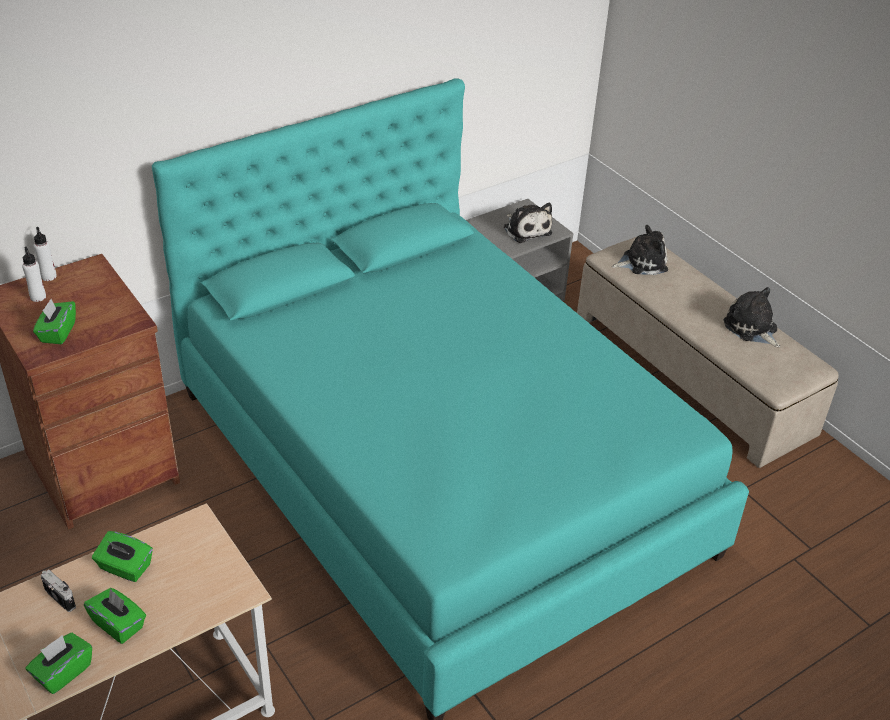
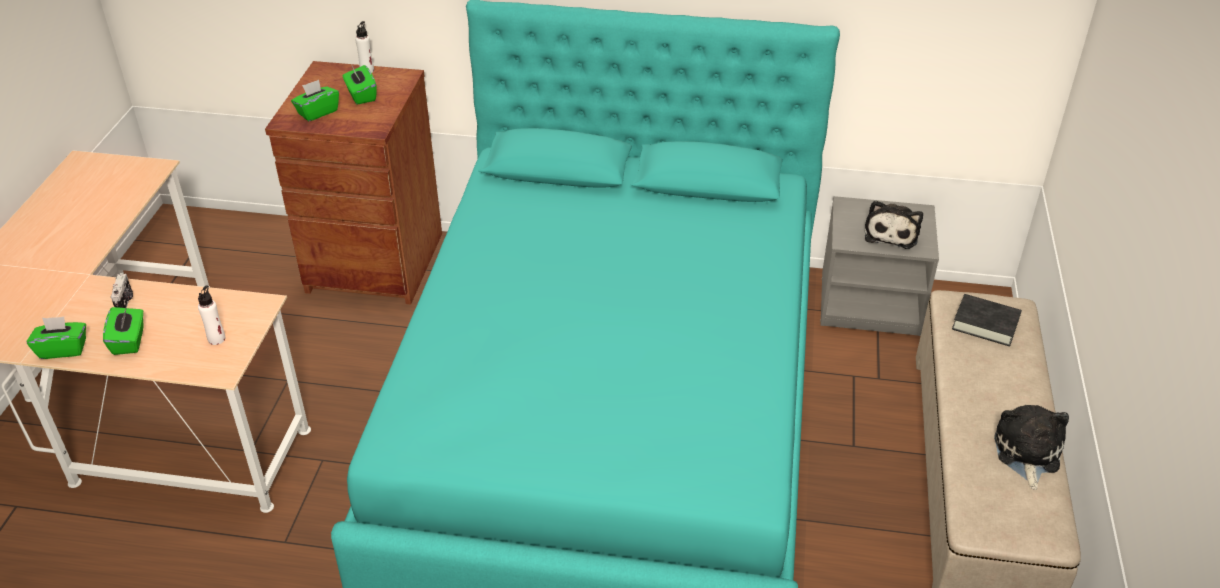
camera: 45 degrees right, 0 degrees up
(38, 297) = (341, 81): white bottle -> white bottle (216, 339)
(125, 568) = (182, 306): green tissue box -> green tissue box (361, 95)
(642, 262) = (985, 324): plush toy -> black book

